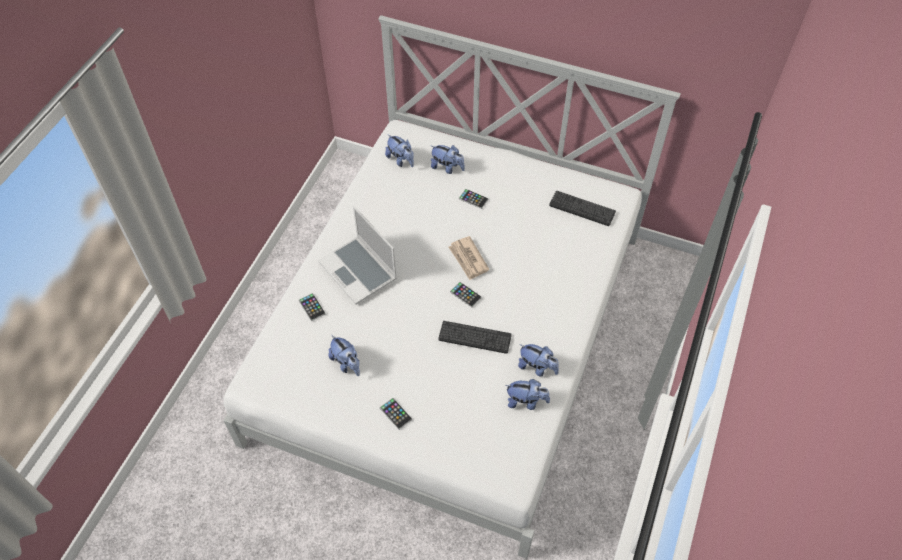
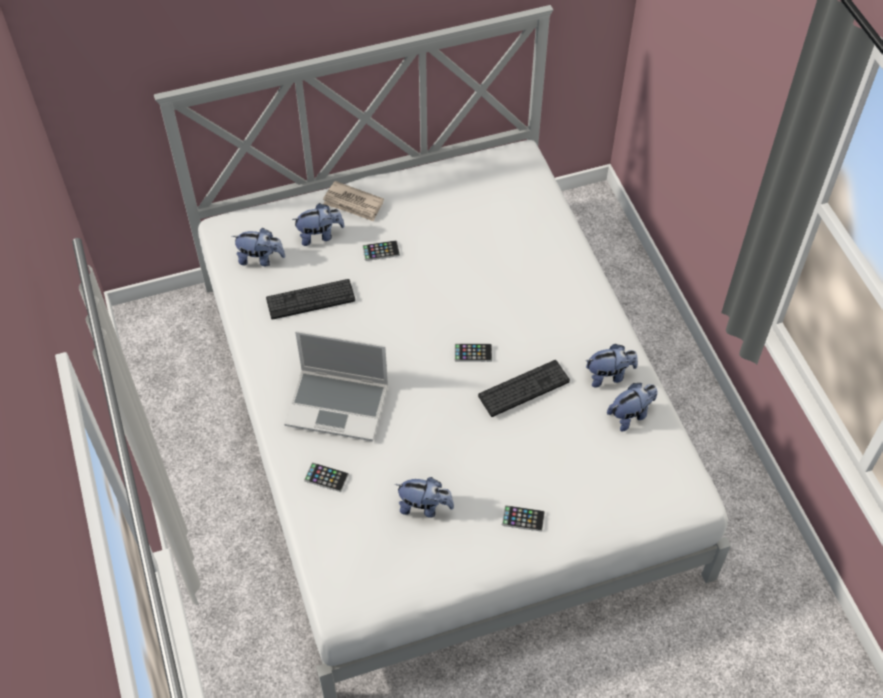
camera: 40 degrees left, 0 degrees up
(468, 259) = (439, 316): newspaper -> newspaper (353, 204)
(582, 209) = (499, 192): keyboard -> keyboard (310, 300)

